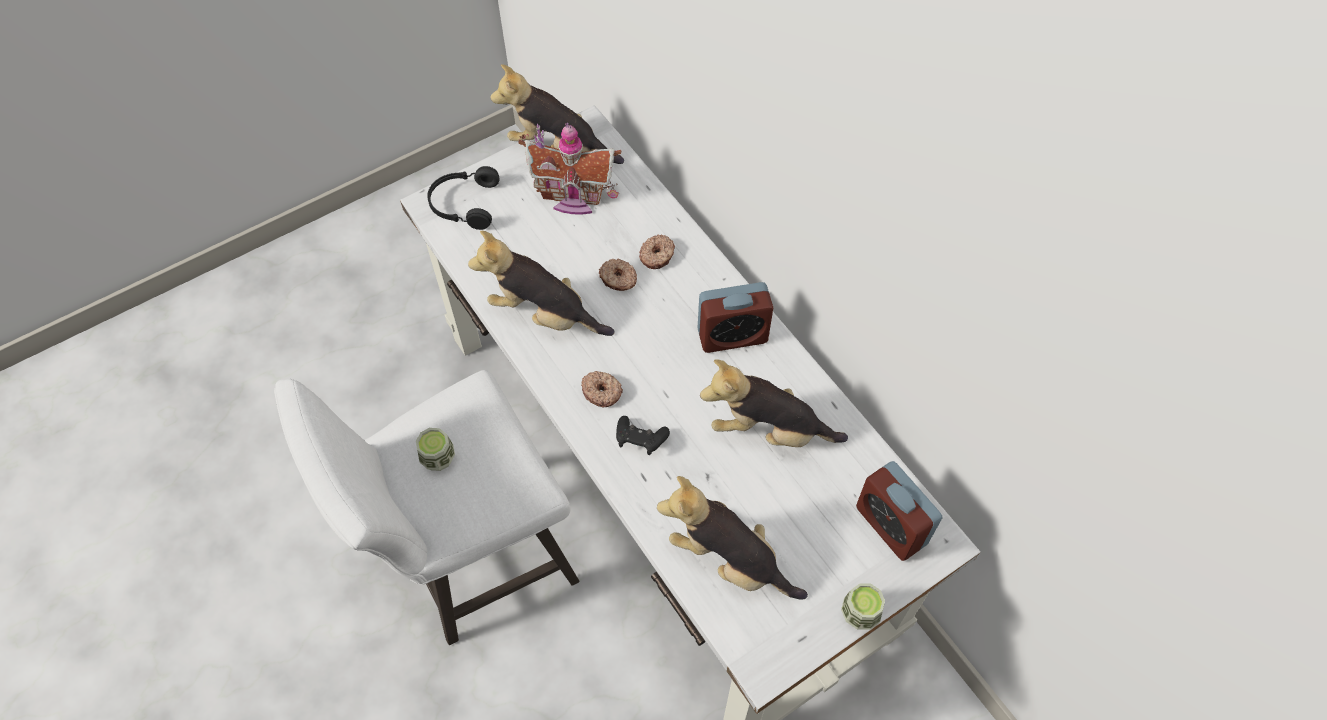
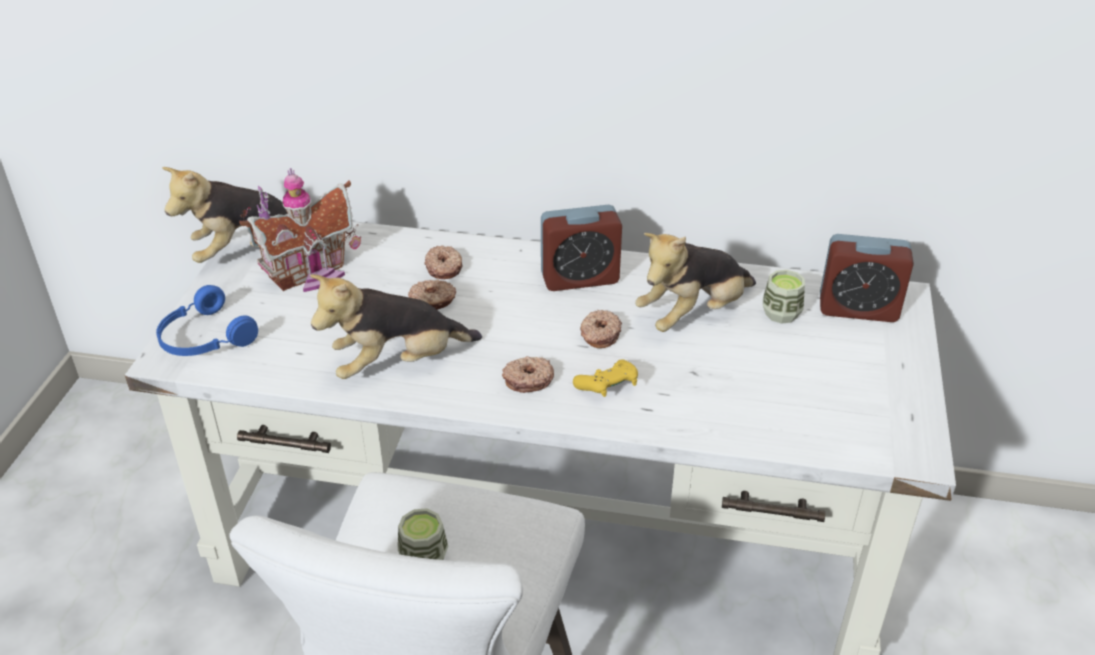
camera: 45 degrees left, 20 degrees down
(463, 204) = (204, 338): black headphones -> blue headphones
(640, 440) = (608, 388): black game controller -> yellow game controller
(686, 394) = (599, 334): none -> donut
(729, 560) = (790, 411): plush toy -> none
(732, 336) = (579, 278): alarm clock -> alarm clock turned 45 degrees clockwise
(860, 613) = (921, 372): cup -> cup (781, 313)

